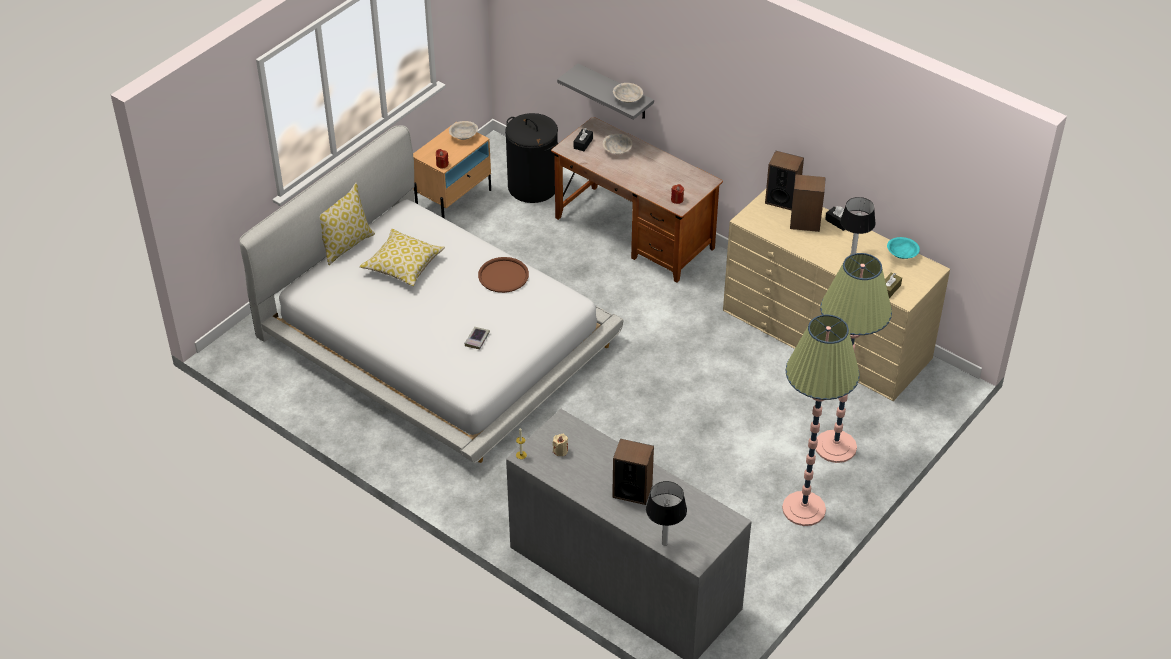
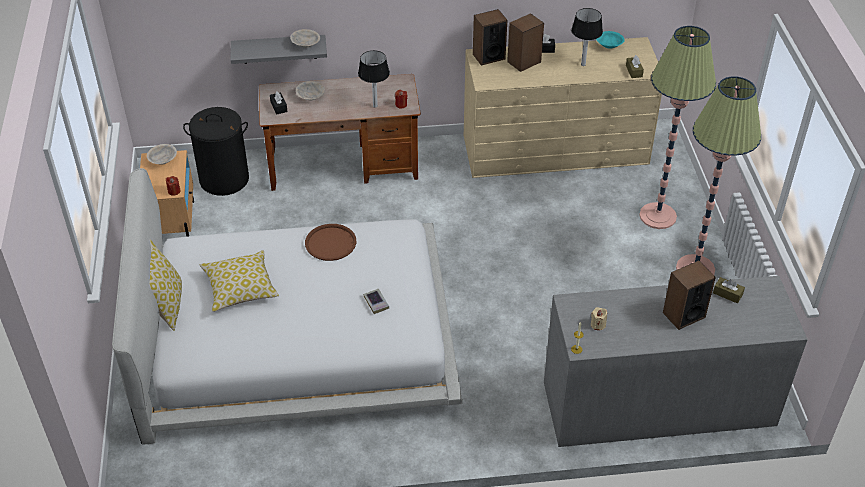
camera: 45 degrees left, 0 degrees up
(664, 543) = (755, 334): table lamp -> table lamp (375, 106)
(688, 502) = (727, 294): none -> brown tissue box

